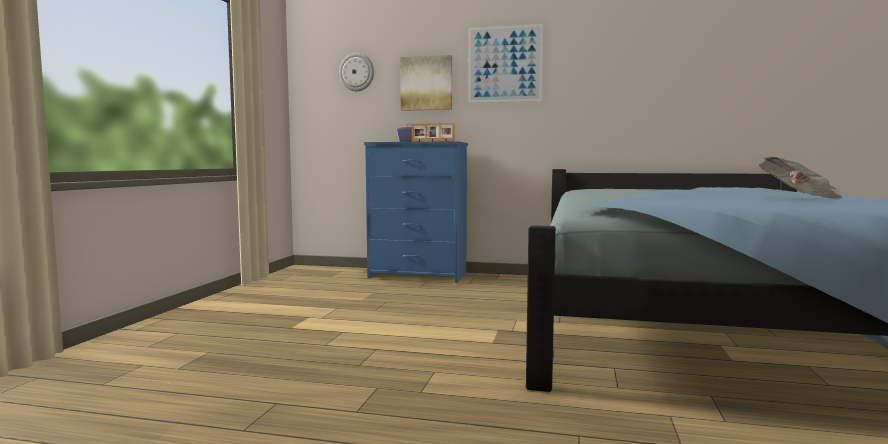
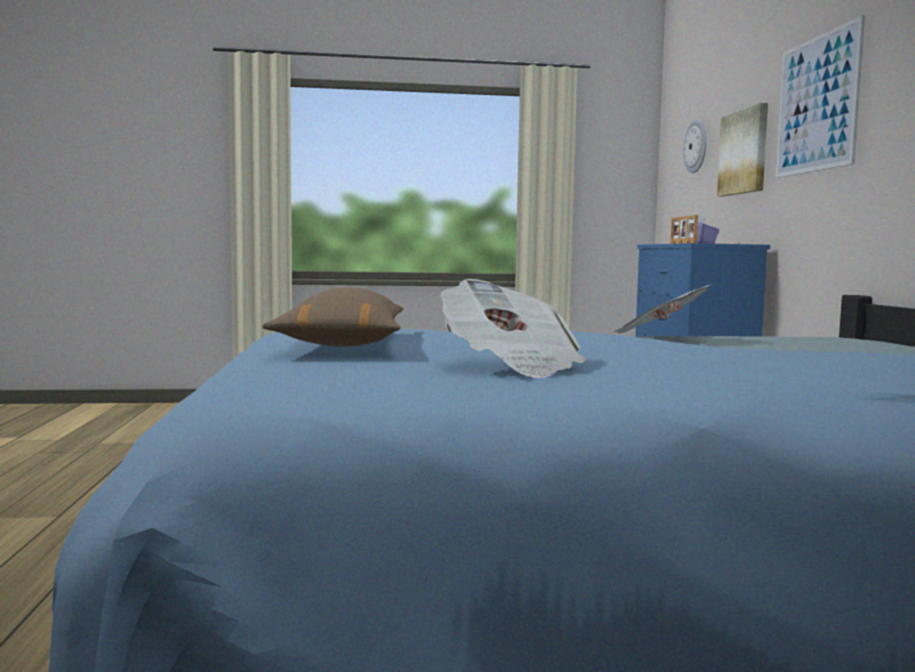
camera: 70 degrees right, 0 degrees up
(601, 193) = (658, 337): none -> newspaper
(715, 203) = (344, 343): none -> brown pillow

